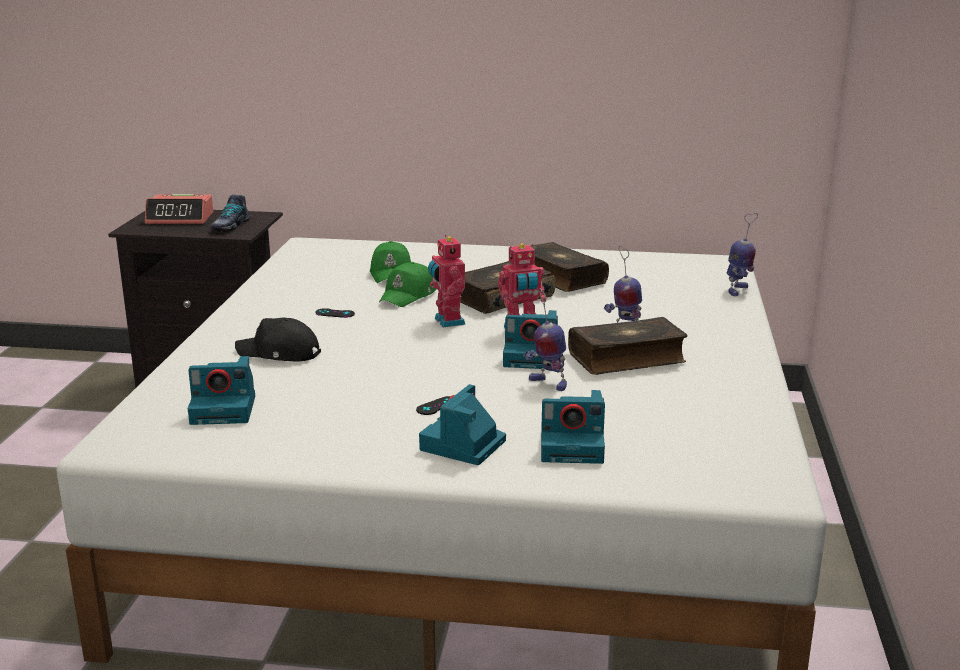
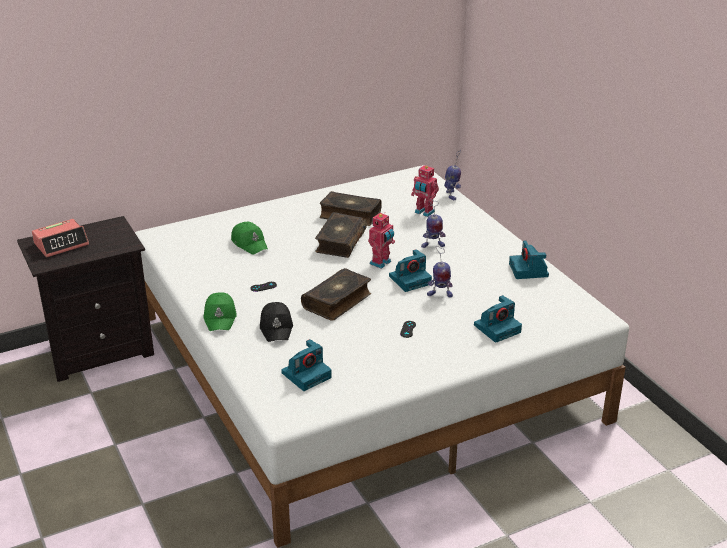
camera: 35 degrees left, 10 degrees up
(229, 226) = (109, 240): shoe -> none
(279, 353) = (277, 327): black cap -> black cap turned 75 degrees counterclockwise
(408, 295) = (285, 258): green cap -> green cap (220, 317)
(447, 321) = (334, 270): toy robot -> toy robot (424, 212)
(462, 446) = (451, 348): camera -> camera (529, 270)
(627, 358) = (455, 264): book -> book (337, 301)

